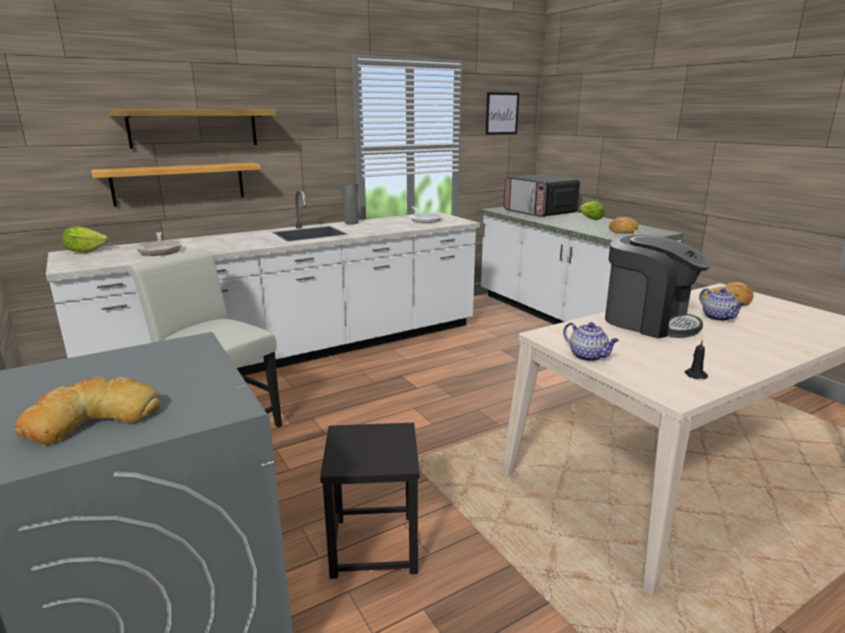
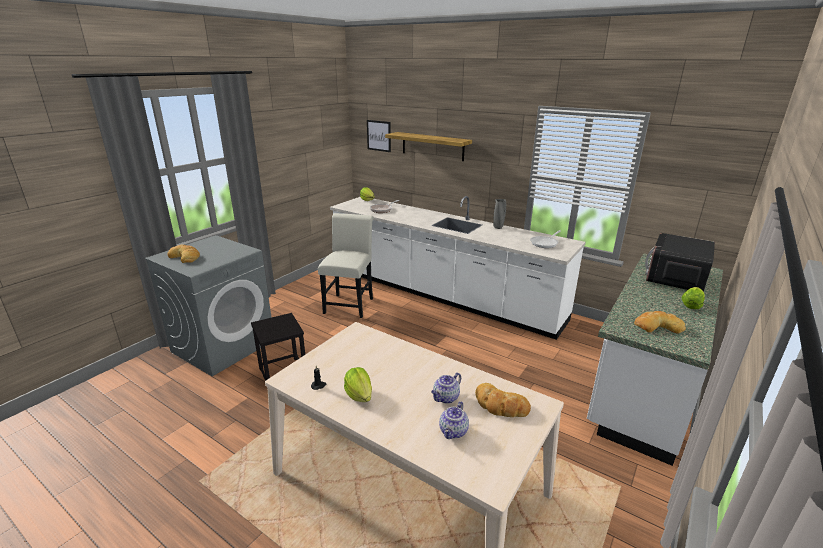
camera: 65 degrees right, 5 degrees up
(179, 183) = (421, 176): shelf -> none
(502, 113) = (698, 167): picture -> picture (379, 135)
(588, 356) = (330, 347): teapot -> teapot (453, 432)
(648, 322) = (409, 365): coffee machine -> none
(716, 354) = (359, 395): none -> lettuce

